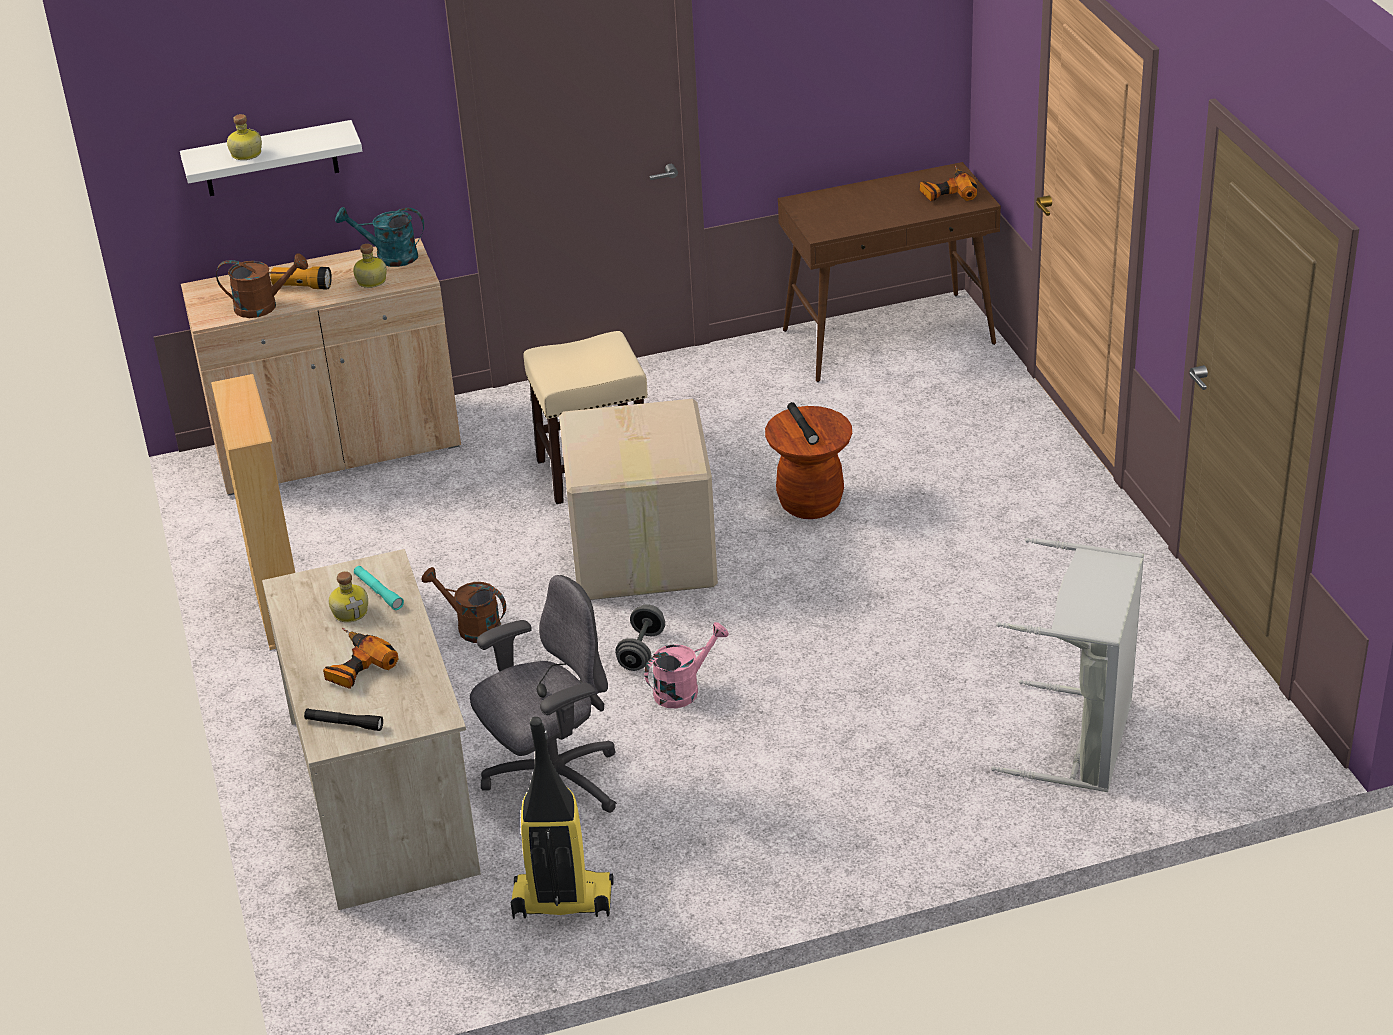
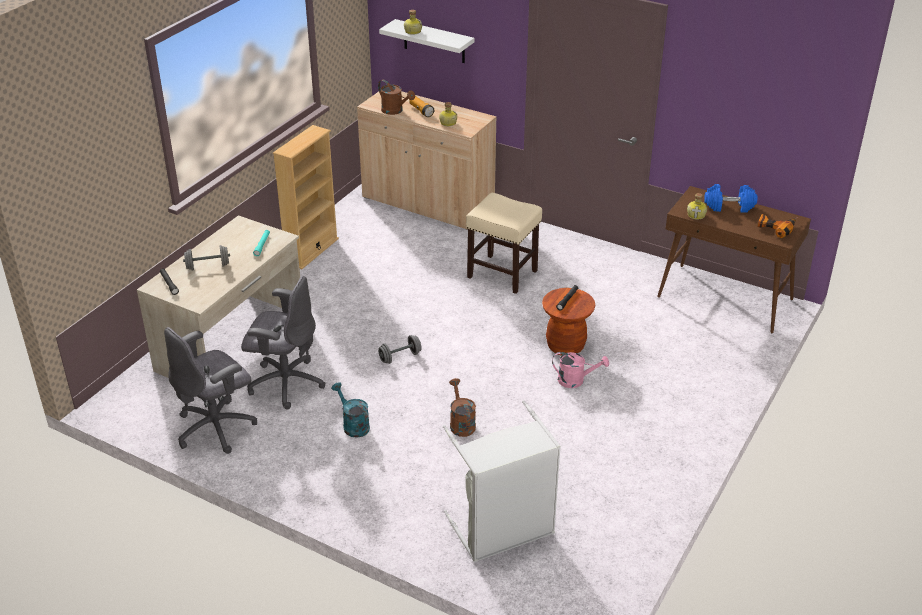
camera: 45 degrees right, 0 degrees up
(351, 611) = (242, 246): bottle -> bottle (696, 215)
(354, 666) = (208, 266): power drill -> grey dumbbell
(389, 257) = (471, 117): turquoise watering can -> turquoise watering can (353, 425)
(472, 627) = (359, 303): brown watering can -> brown watering can (461, 423)
(561, 902) = (217, 428): vacuum cleaner -> grey office chair
(640, 555) = (463, 319): cardboard box -> none
(683, 689) = (389, 383): pink watering can -> pink watering can (576, 380)
(860, 197) = (729, 206): none -> blue dumbbell

